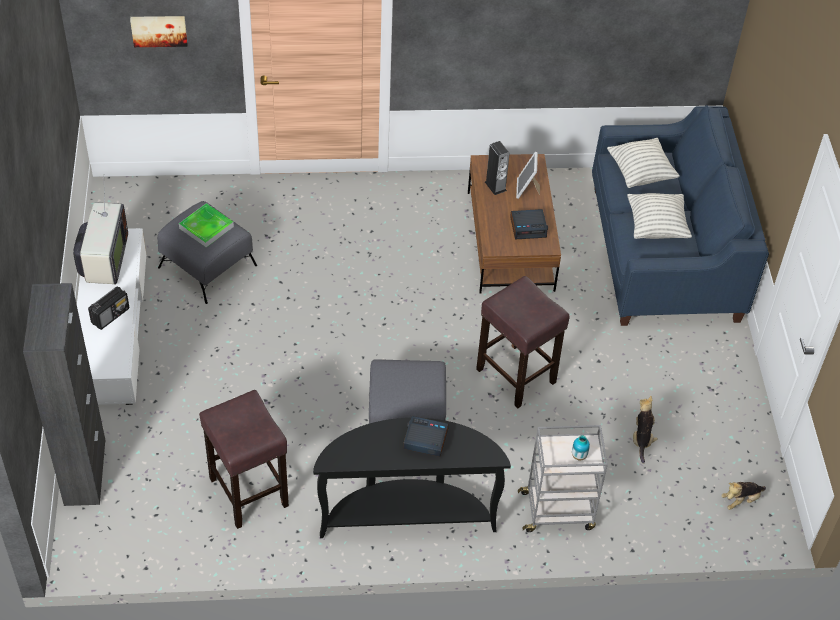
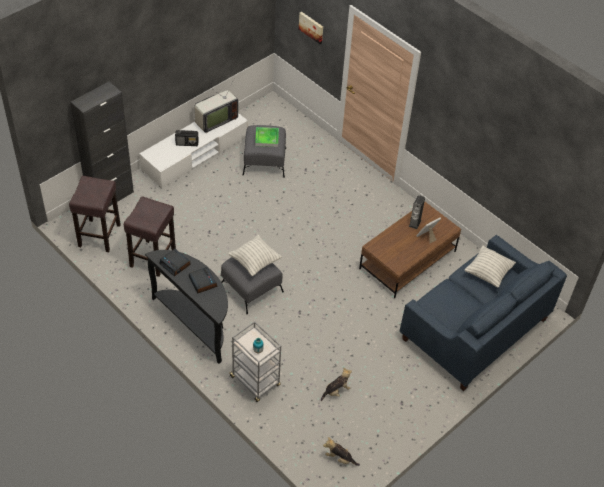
camera: 50 degrees right, 0 degrees up
(517, 376) = (322, 315): brown stool -> brown stool (99, 236)
(528, 227) = (402, 252): alarm clock -> alarm clock (175, 264)
(656, 227) = (456, 301): pillow -> pillow (255, 262)

